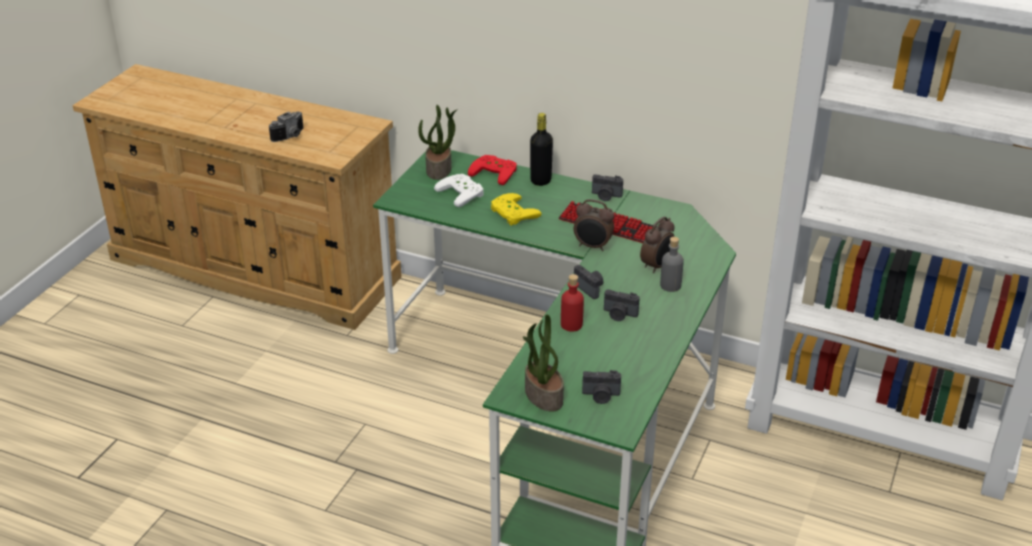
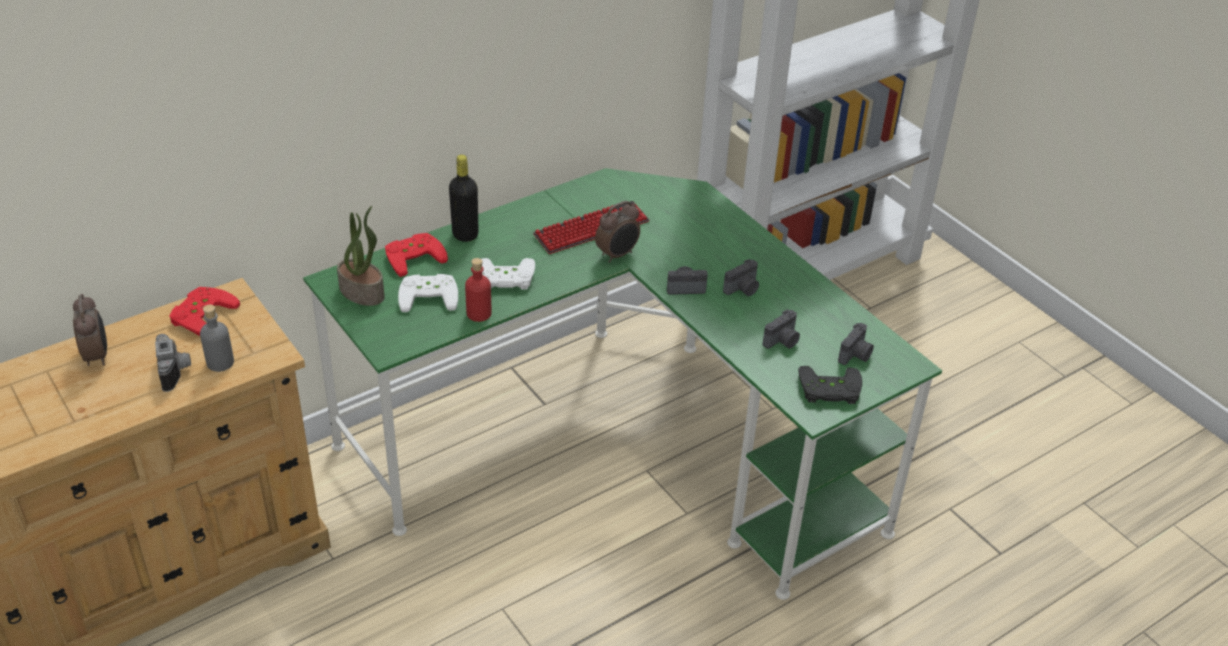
camera: 60 degrees left, 5 degrees up
(345, 123) = (200, 314): none -> red game controller
(511, 213) = (505, 279): yellow game controller -> white game controller
(542, 395) = (829, 391): potted plant -> black game controller
(571, 324) = (733, 325): red bottle -> red bottle (479, 313)
(606, 196) = (539, 208): camera -> camera (782, 341)
(657, 266) = (686, 232): alarm clock -> alarm clock (97, 355)
(670, 285) = (724, 239): grey bottle -> grey bottle (220, 362)

